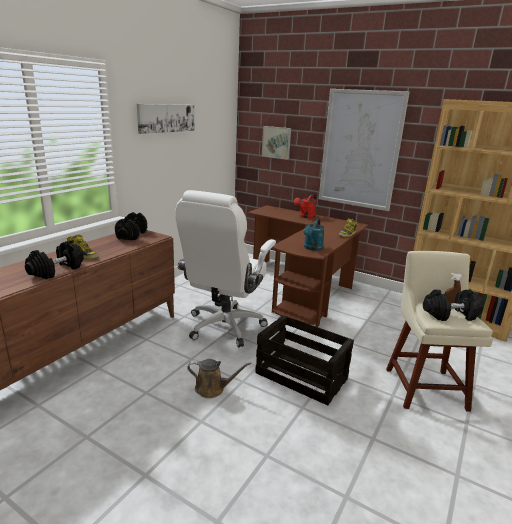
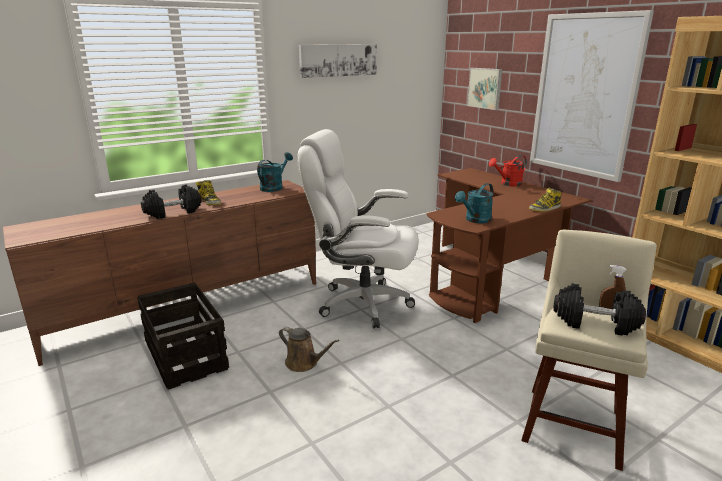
camera: 25 degrees right, 0 degrees up
(131, 235) = (274, 187): black dumbbell -> turquoise watering can
(224, 327) = (362, 303): white office chair -> white office chair turned 60 degrees clockwise
(302, 376) = (414, 373): crate -> crate (186, 355)

